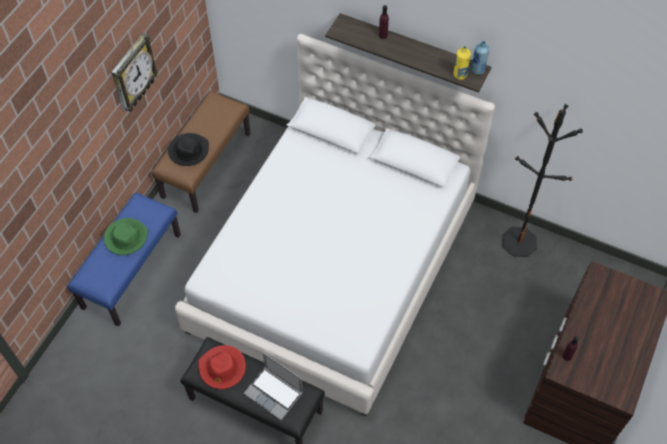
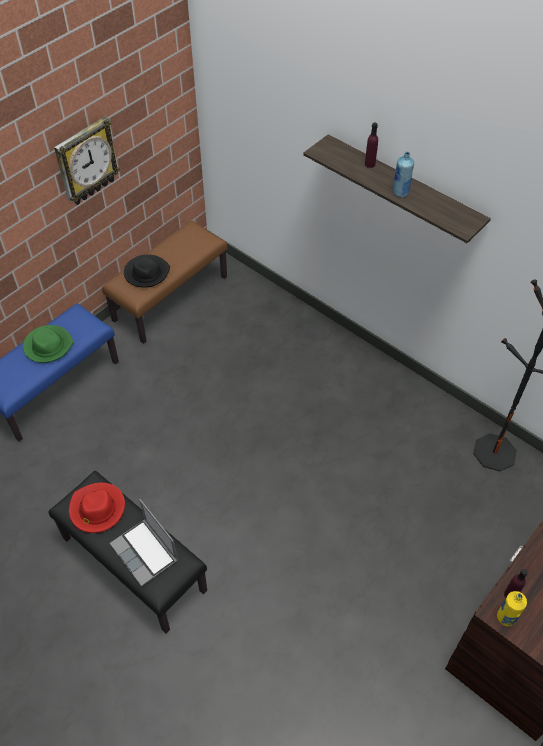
camera: 15 degrees right, 5 degrees down
(334, 266) = (272, 431): white bed -> none
(460, 75) = (449, 220): yellow bottle -> yellow bottle (506, 617)
(477, 70) = (472, 219): blue bottle -> blue bottle (400, 193)

